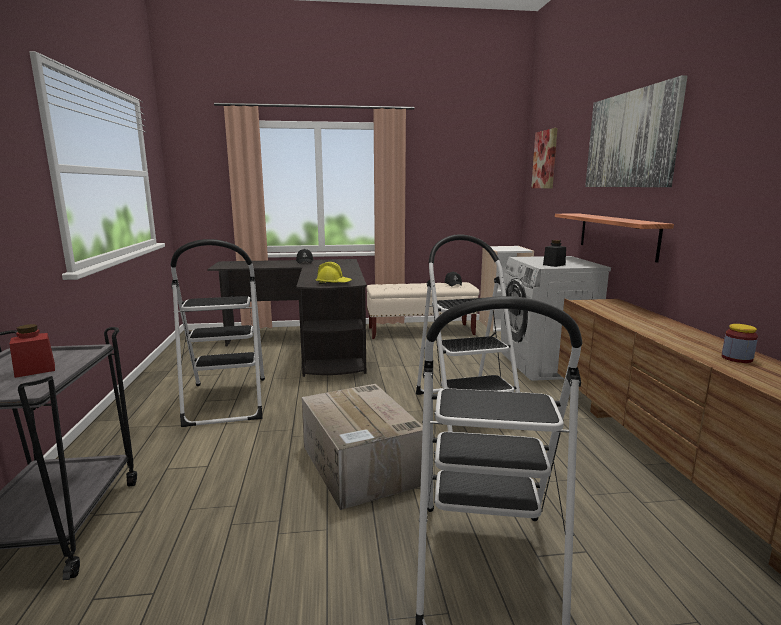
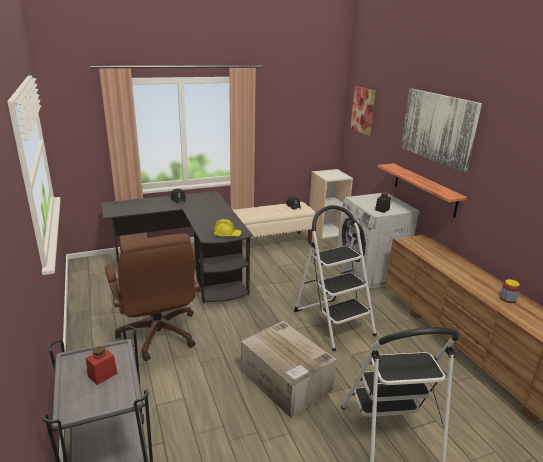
camera: 15 degrees left, 10 degrees up
(225, 402) = (159, 337): step ladder -> brown office chair

